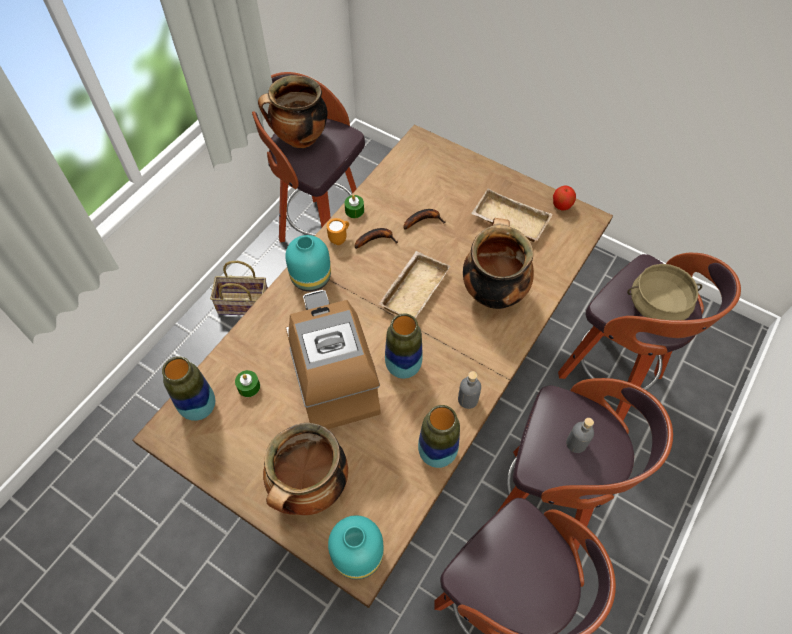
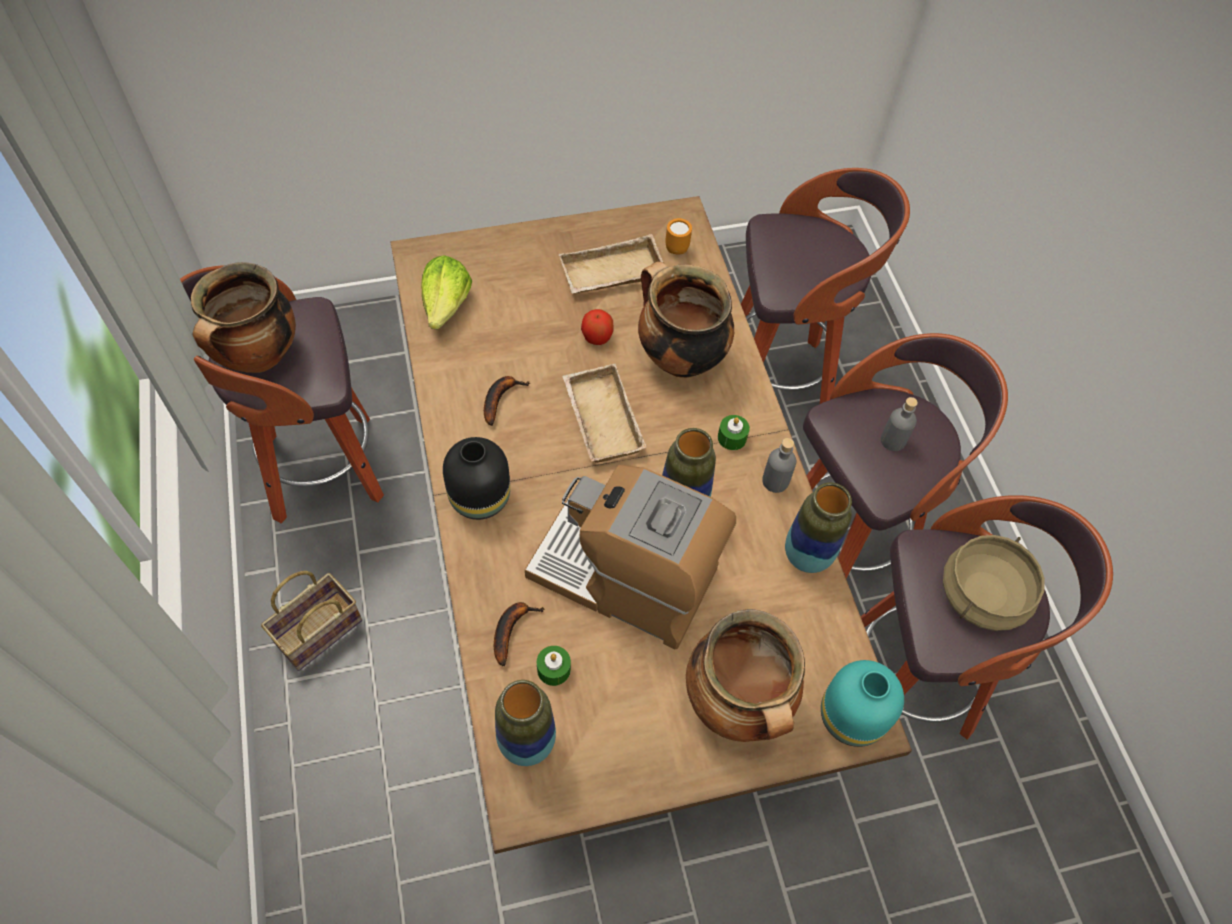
camera: 50 degrees left, 0 degrees up
(310, 278) = (479, 499): turquoise vase -> black vase
(340, 239) = (459, 429): orange mug -> orange mug (676, 246)
(354, 210) = (438, 386): green candle -> green candle (732, 437)
(404, 175) = (446, 306): none -> lettuce
(423, 220) = (526, 339): banana -> banana (511, 629)
(561, 205) = (643, 220): apple -> apple (597, 337)
(657, 304) = (818, 255): beige cooking pot -> beige cooking pot (982, 594)

